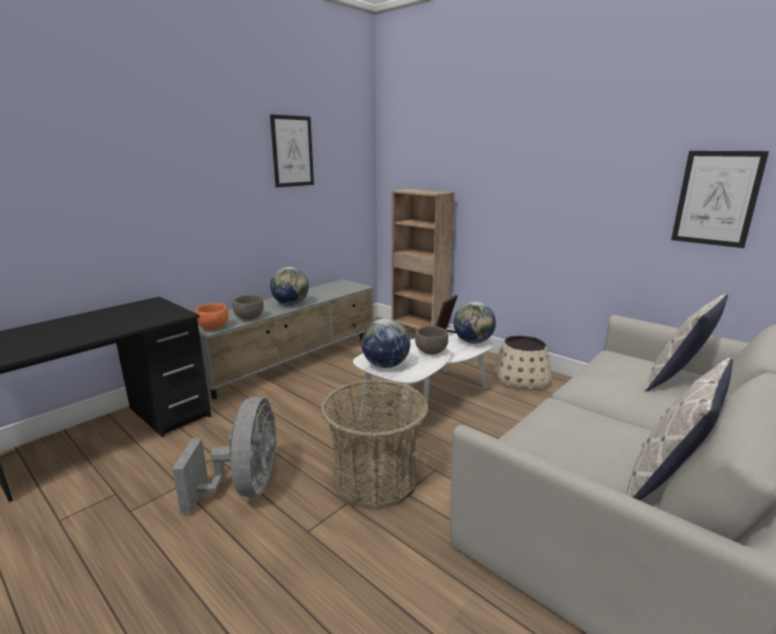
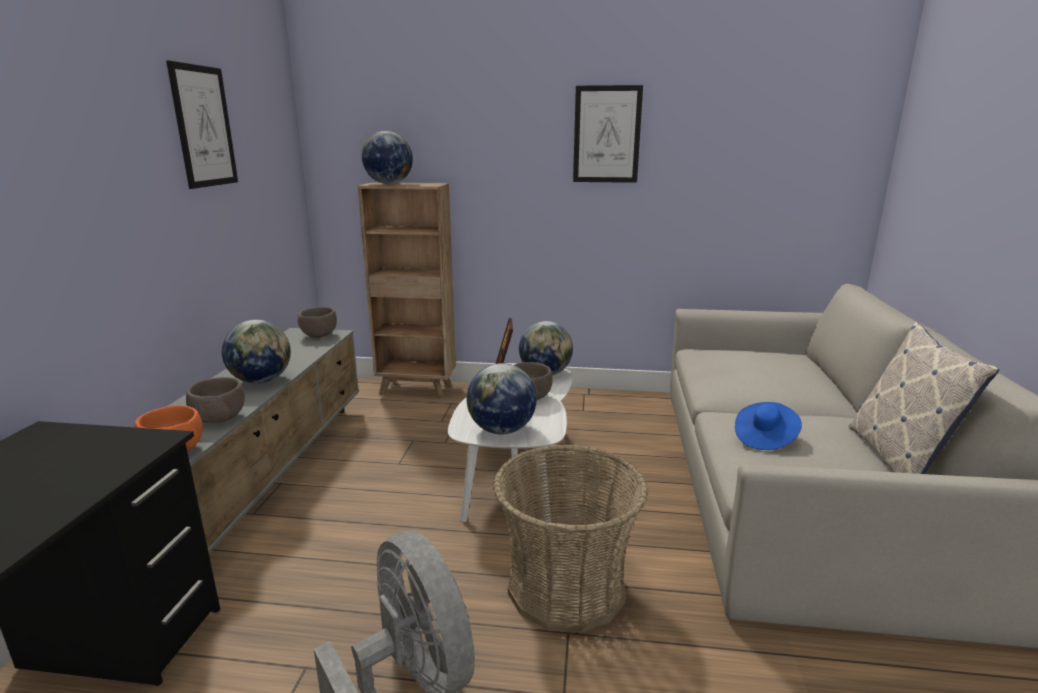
camera: 35 degrees left, 0 degrees up
(350, 286) = (319, 336): none -> brown bowl
(414, 190) = (389, 183): none -> globe
(521, 378) = (582, 406): beige planter -> none
(560, 427) = (764, 438): none -> blue hat
(677, 381) = (779, 363): pillow -> none
(716, 198) = (759, 173): picture -> picture (607, 135)

